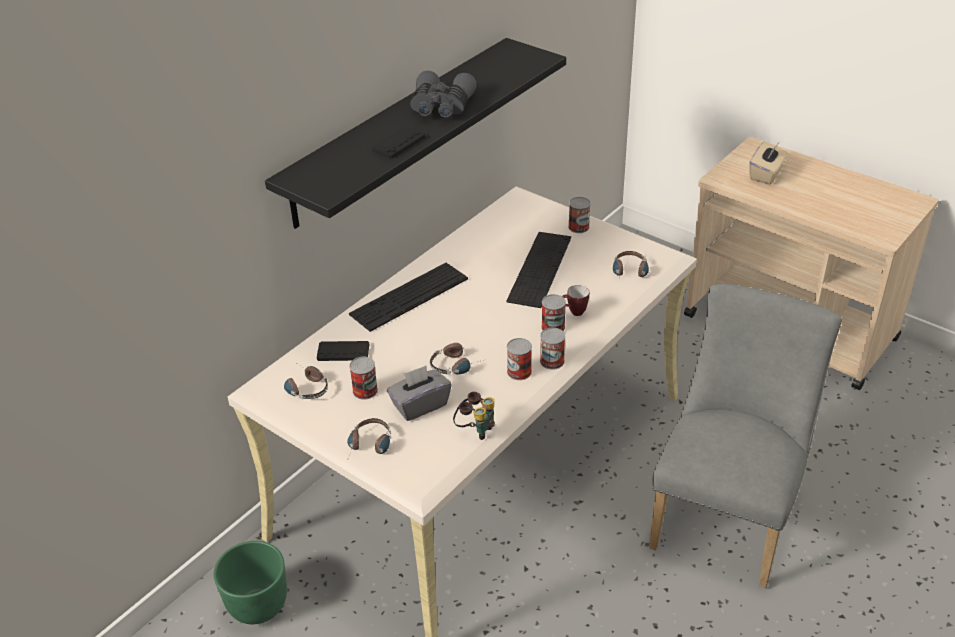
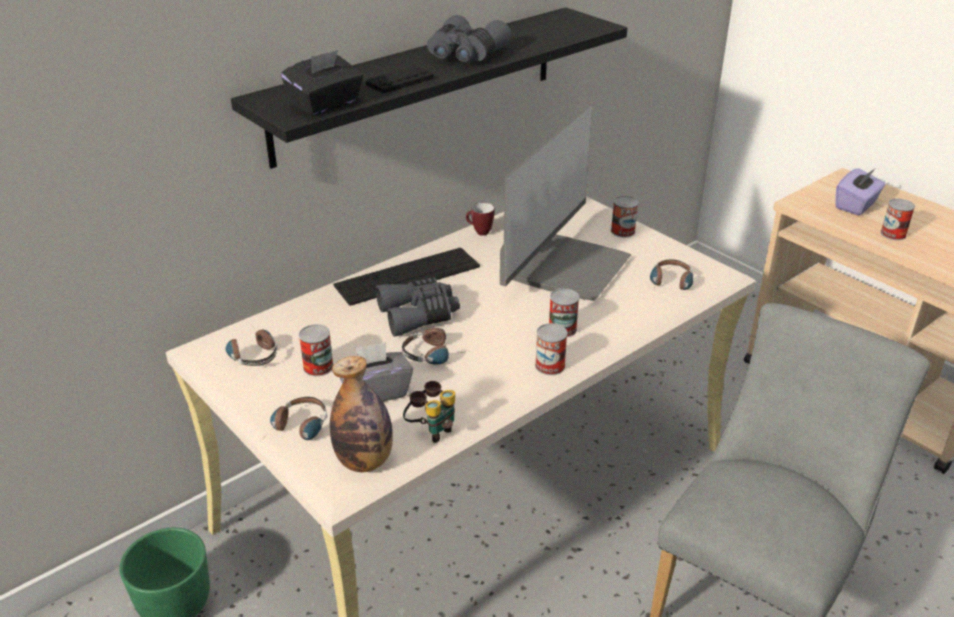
camera: 10 degrees right, 5 degrees down
(343, 352) = (311, 322): black game controller -> none
(348, 178) = (325, 105): none -> black tissue box
(431, 331) = (419, 315): none -> grey binoculars
(432, 463) = (364, 461): none -> bottle
(519, 372) = (506, 372): can -> can (893, 234)
(539, 269) = (565, 267): keyboard -> monitor
(574, 312) = (592, 316): mug -> mug (479, 232)
(766, 174) = (856, 205): beige tissue box -> purple tissue box

